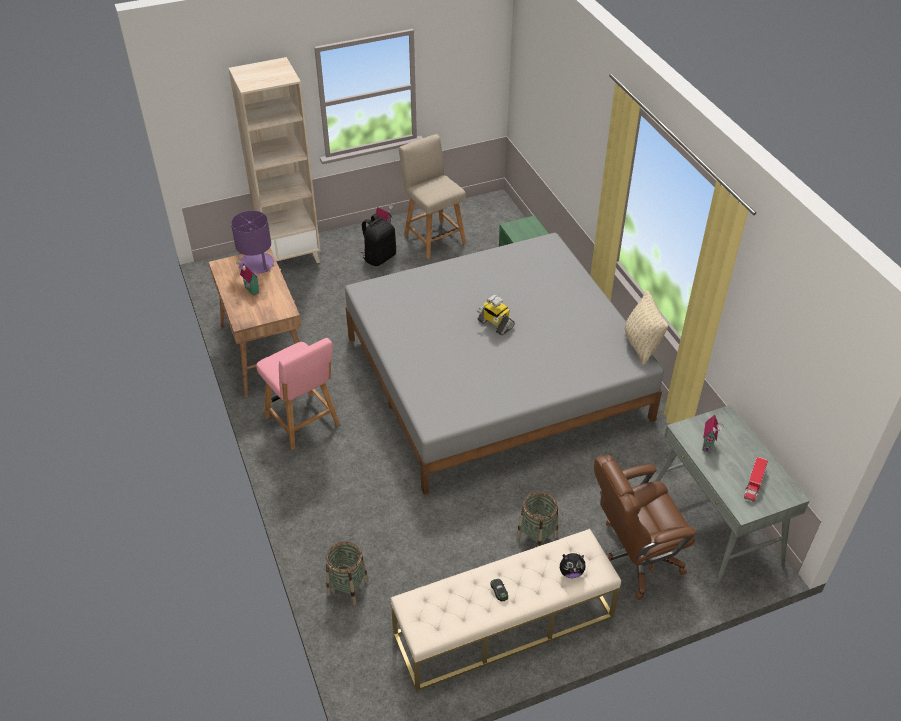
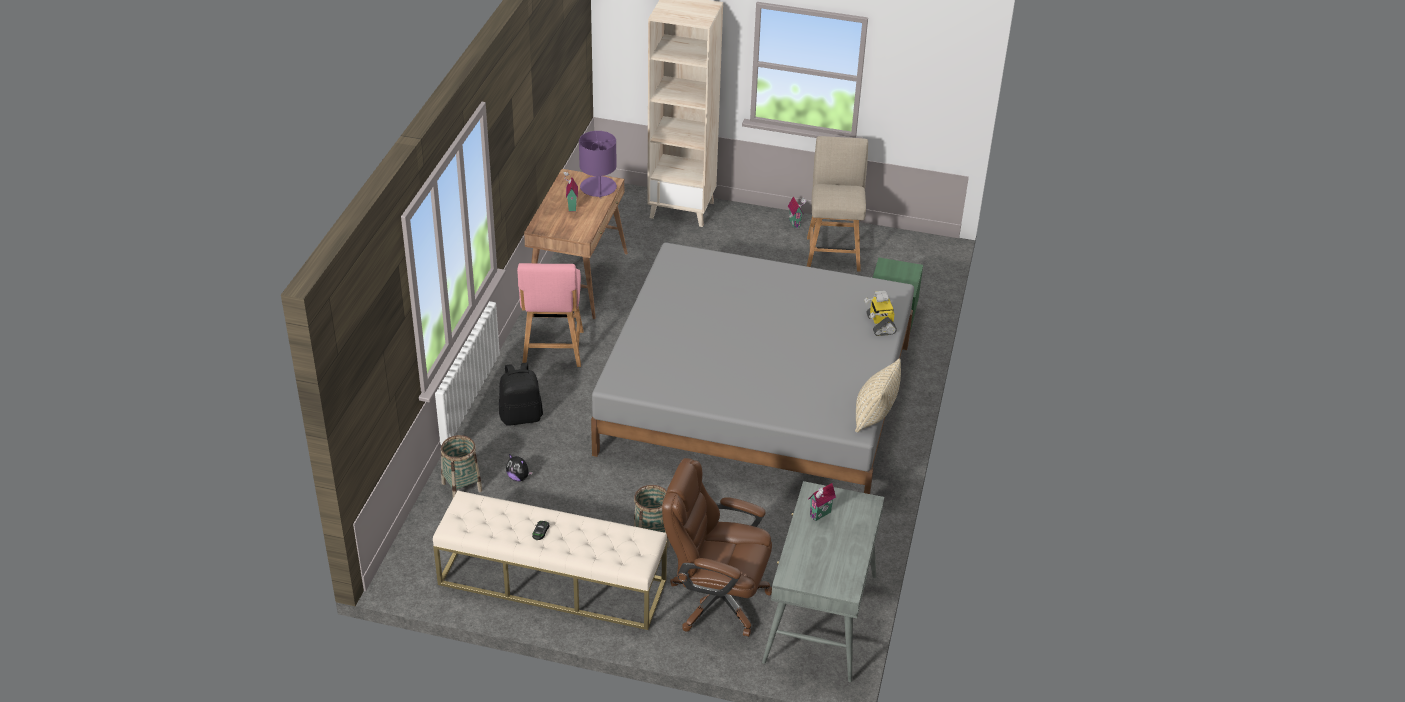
camera: 35 degrees right, 5 degrees down
(379, 257) = (762, 246): black backpack -> black backpack (521, 416)
(495, 324) = (758, 334): toy robot -> toy robot (879, 324)
(571, 572) = (612, 552): plush toy -> plush toy (519, 477)
(754, 483) = (824, 563): toy truck -> none

